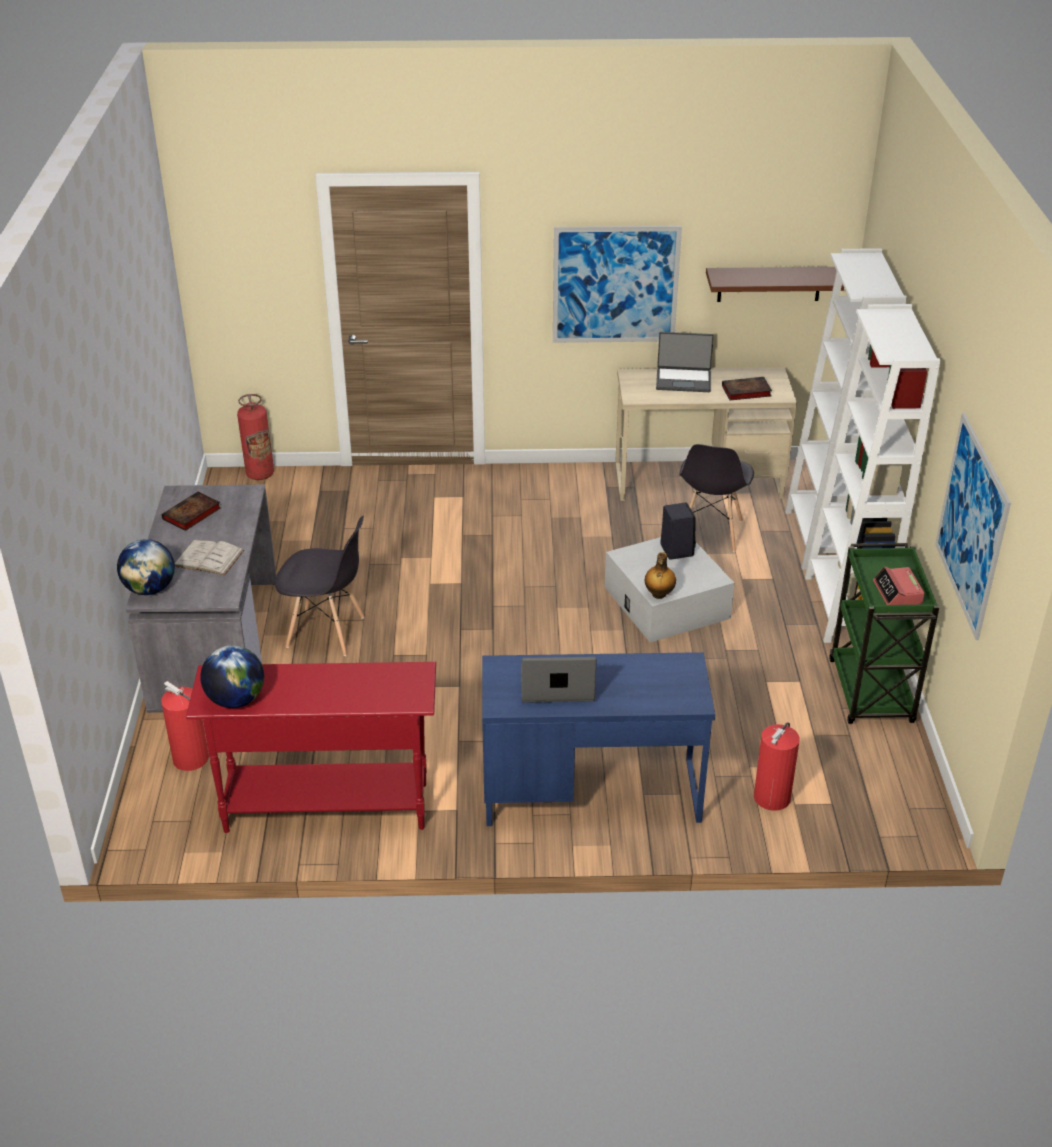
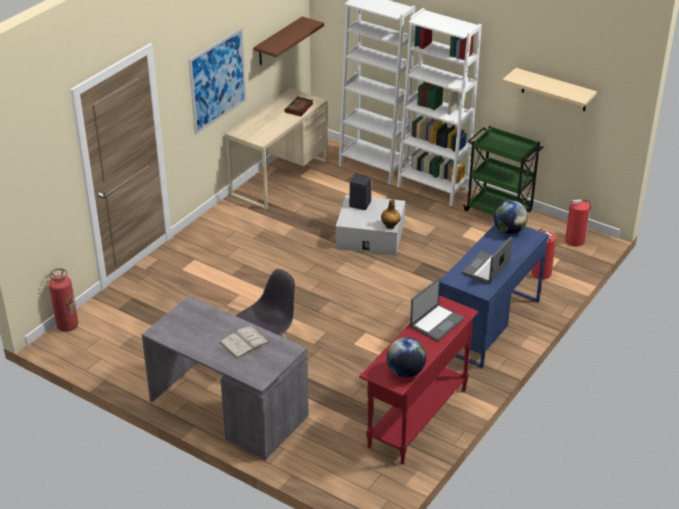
camera: 55 degrees left, 0 degrees up
(150, 589) = (252, 375): globe -> globe (509, 231)
(191, 515) = (189, 334): book -> none
(192, 759) = (327, 455): fire extinguisher -> fire extinguisher (576, 240)
(683, 380) = (264, 120): laptop -> laptop (436, 323)
(710, 533) = (329, 195): grey chair -> none
(897, 593) = (514, 147): alarm clock -> none
(971, 525) = (554, 90): picture -> beige shelf

